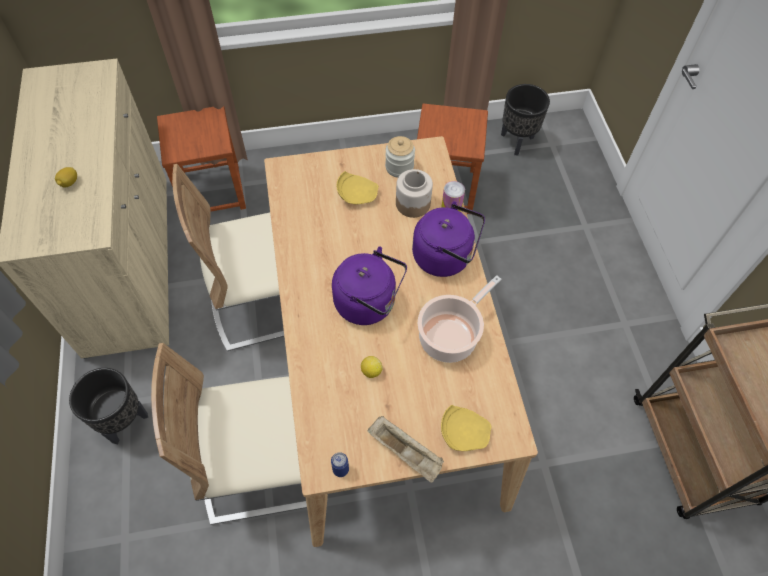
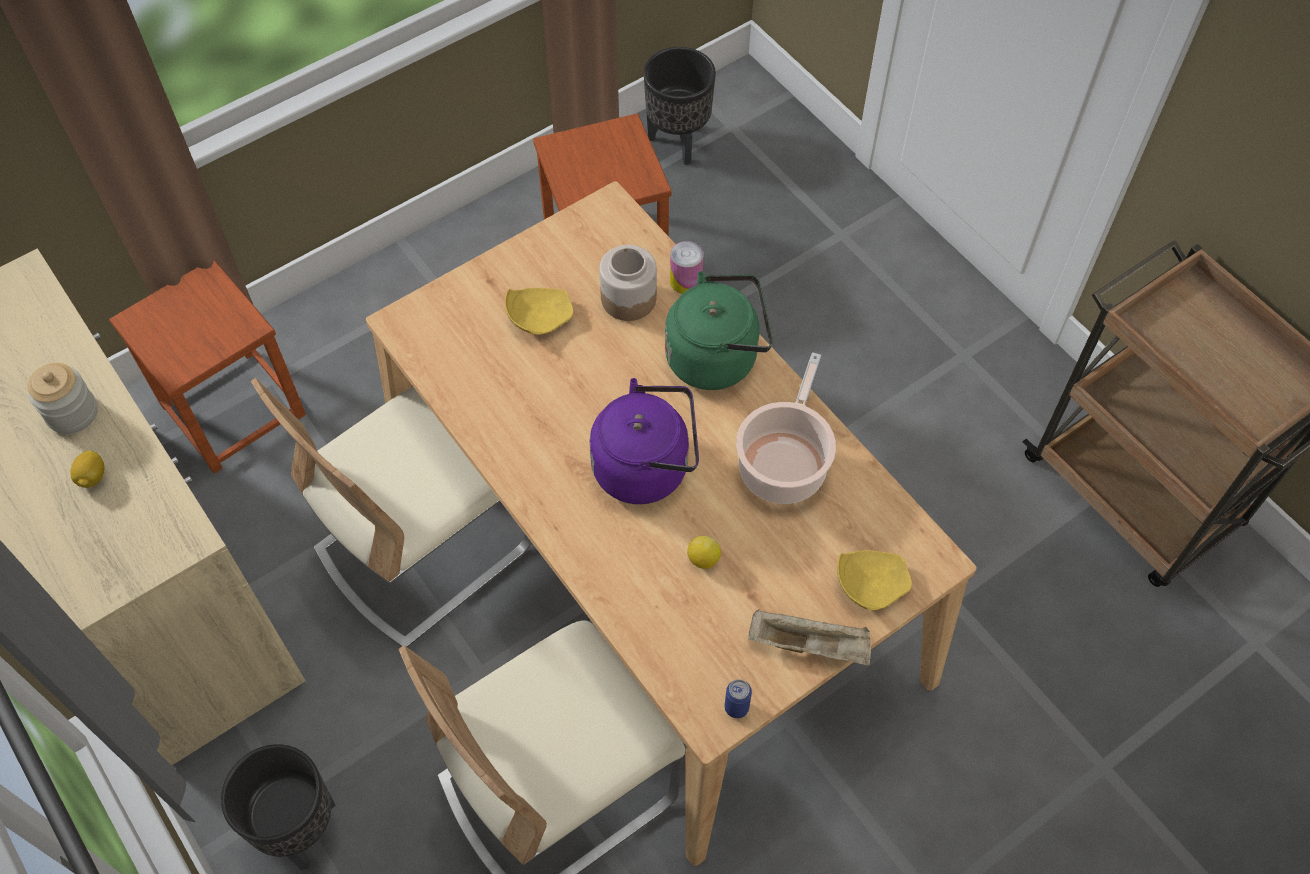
camera: 25 degrees left, 0 degrees up
(399, 167) = (578, 252): jar -> jar (72, 413)
(445, 257) = (717, 357): purple kettle -> green kettle

